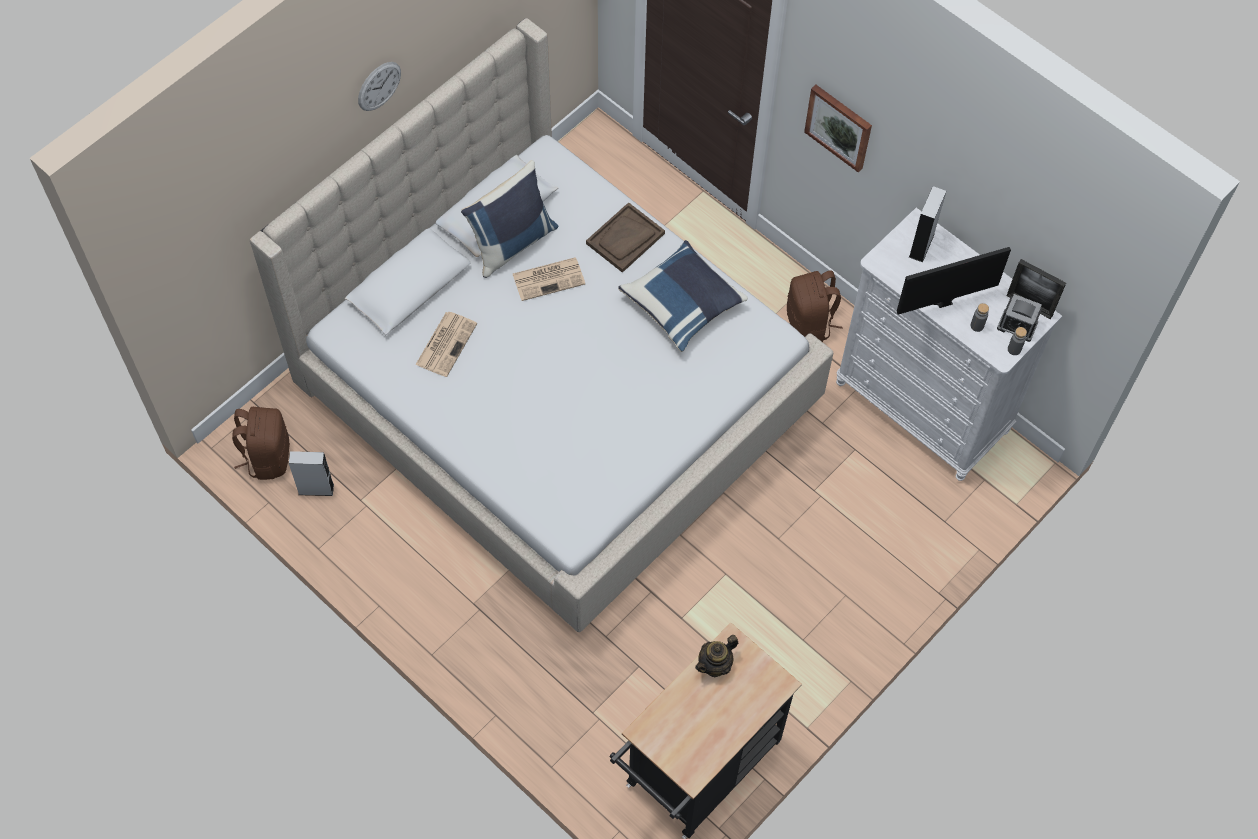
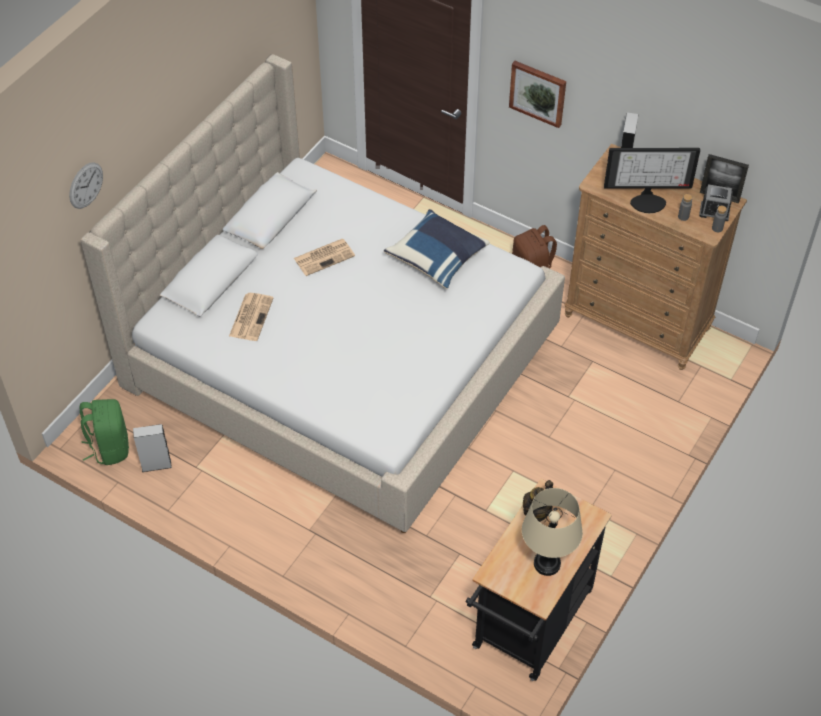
camera: 10 degrees left, 10 degrees down
(267, 456) = (109, 447): brown backpack -> green backpack
(379, 86) = (167, 107): wall clock -> wall clock (86, 185)
(511, 242) = (287, 236): blue pillow -> none
(625, 239) = (379, 219): brown tray -> none
(711, 731) = (547, 564): none -> beige table lamp
(922, 408) = (637, 322): white dresser -> brown dresser
(940, 296) = (648, 200): monitor -> monitor turned 150 degrees counterclockwise

